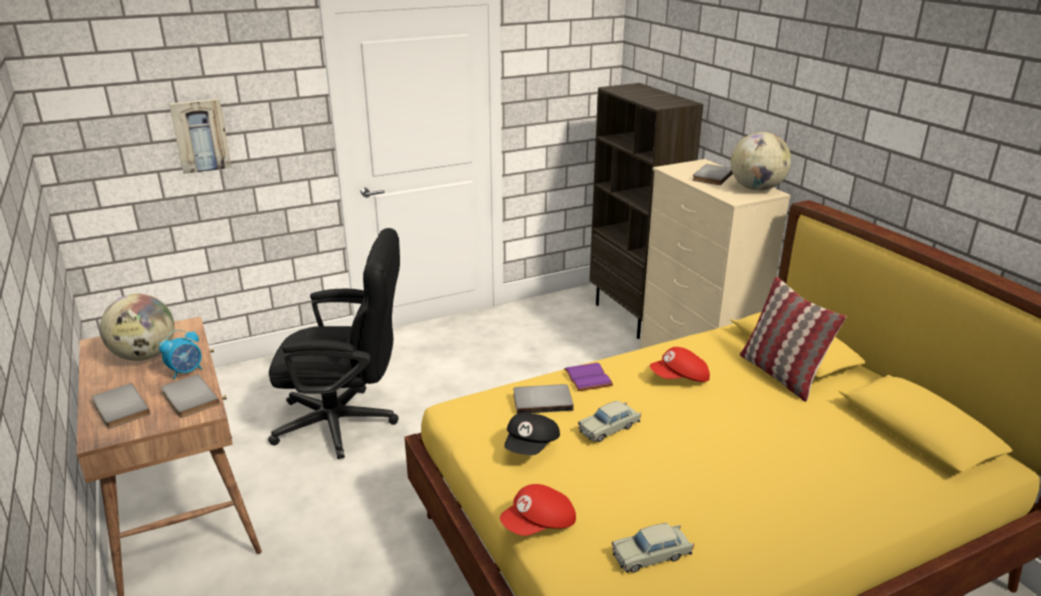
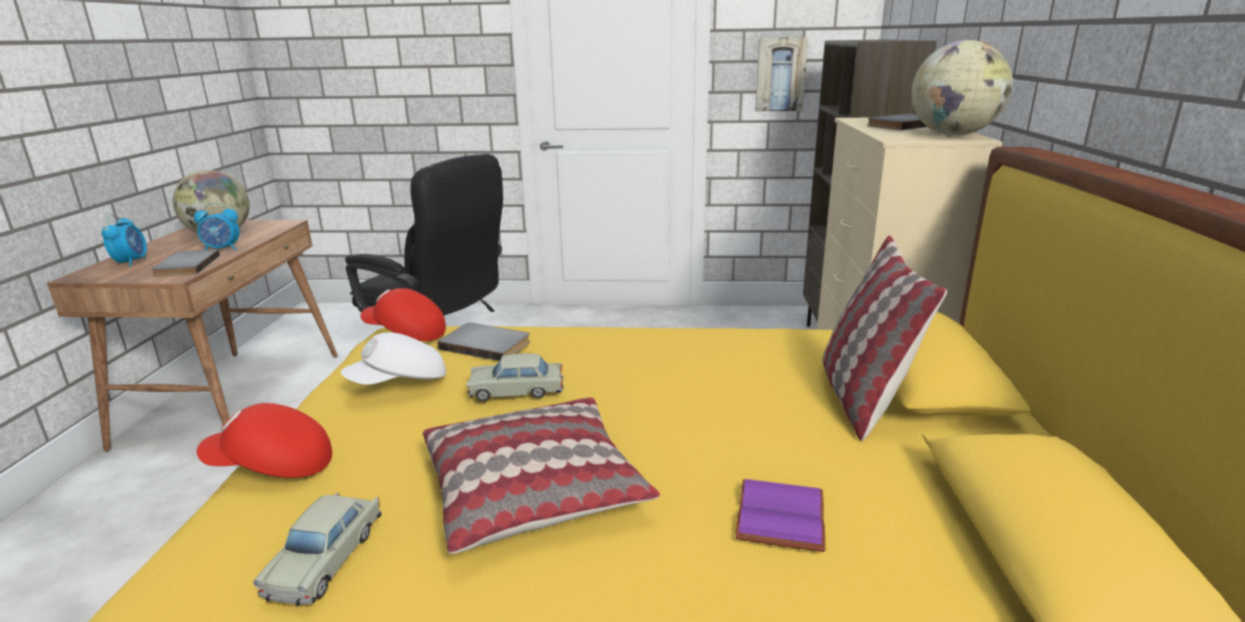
camera: 30 degrees right, 5 degrees down
(118, 409) = (131, 262): grey book -> alarm clock
(200, 135) = (387, 64): picture -> picture (780, 74)
(532, 446) = (399, 383): black cap -> white cap
(589, 378) = (579, 339): purple book -> purple book (783, 518)
(651, 555) = (327, 558): beige toy car -> beige toy car turned 90 degrees counterclockwise
(680, 379) = (696, 366): red cap -> red cap (405, 334)
(695, 483) = (534, 489): none -> pillow

